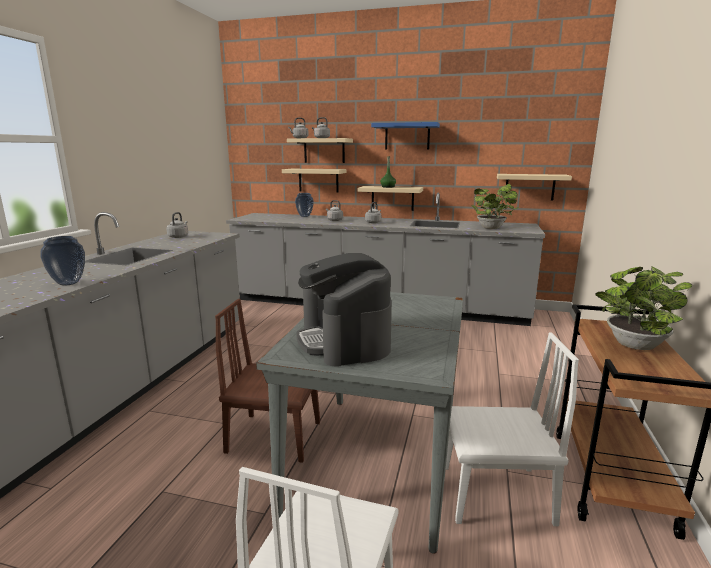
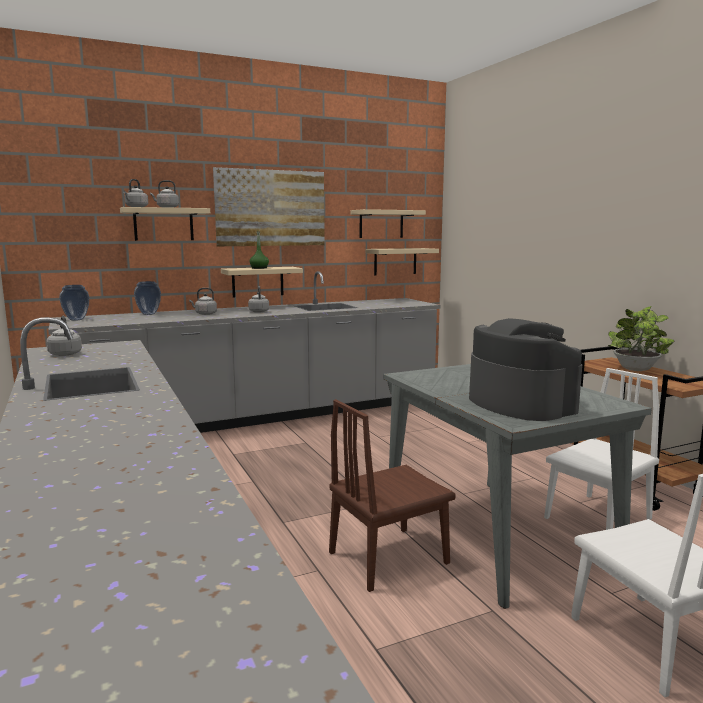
camera: 40 degrees left, 5 degrees down
(69, 283) = (150, 419): vase -> vase (77, 319)
(318, 180) = (156, 264): beige shelf -> beige shelf (381, 224)
(344, 340) = (519, 403): coffee machine -> coffee machine turned 150 degrees counterclockwise
(407, 136) = (271, 208): blue shelf -> picture
(492, 228) = (387, 305): potted plant -> none

